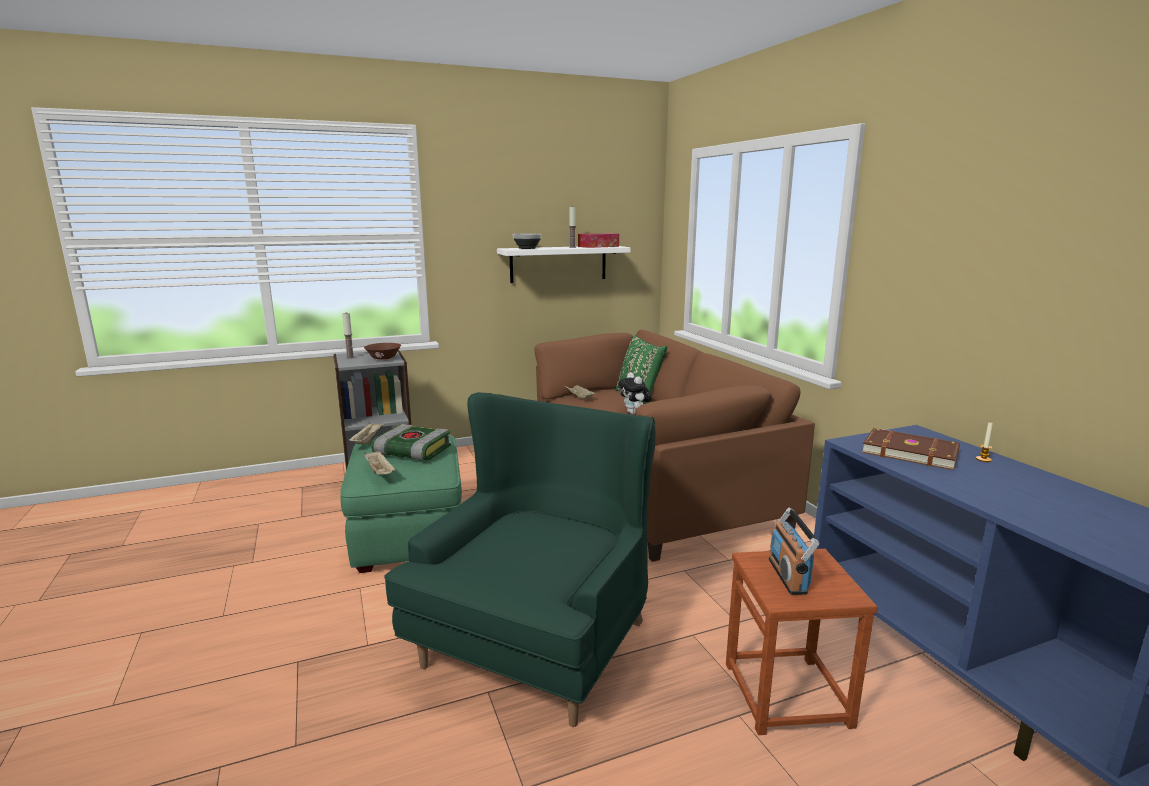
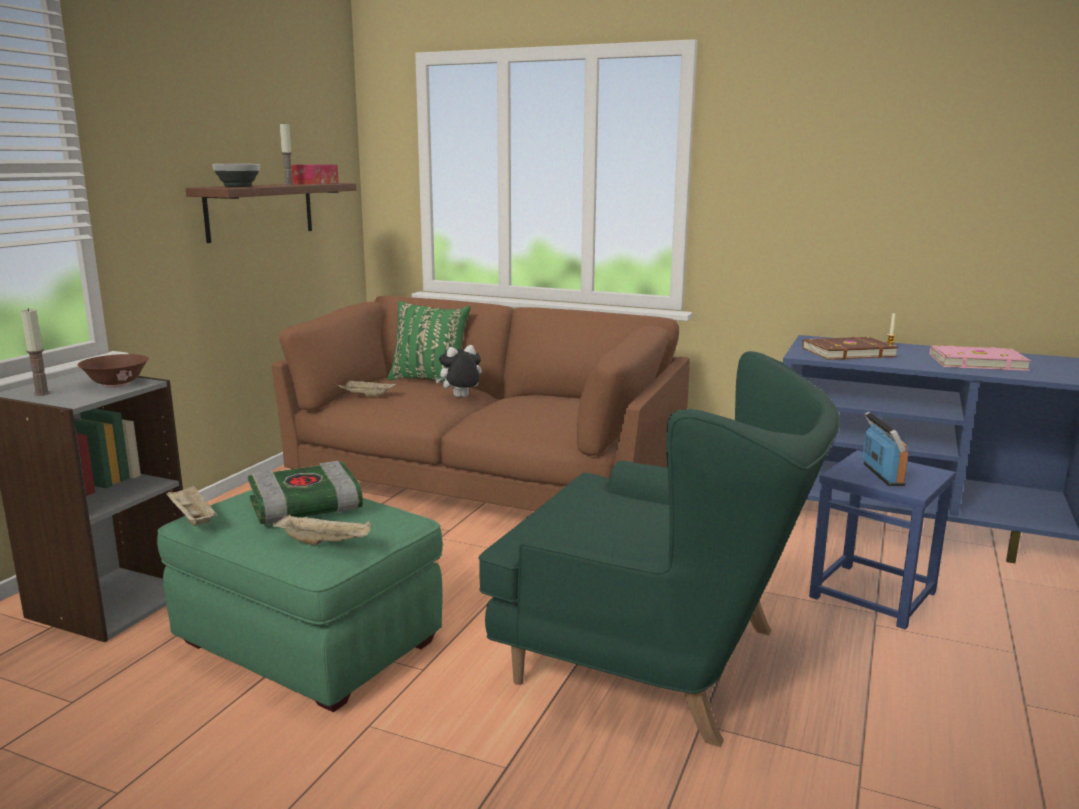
camera: 45 degrees left, 0 degrees up
(540, 639) = (656, 658): green armchair -> green armchair turned 135 degrees clockwise
(558, 264) = (260, 210): white shelf -> brown shelf
(634, 413) = (460, 397): plush toy -> plush toy turned 135 degrees clockwise
(787, 694) = (873, 594): brown stool -> blue stool
(788, 576) = (882, 475): radio -> radio turned 135 degrees counterclockwise
(1043, 502) = (976, 362): none -> pink book

